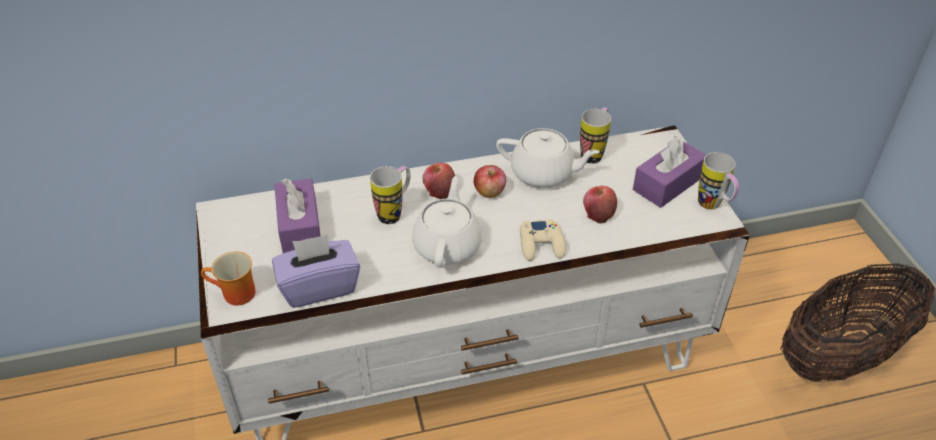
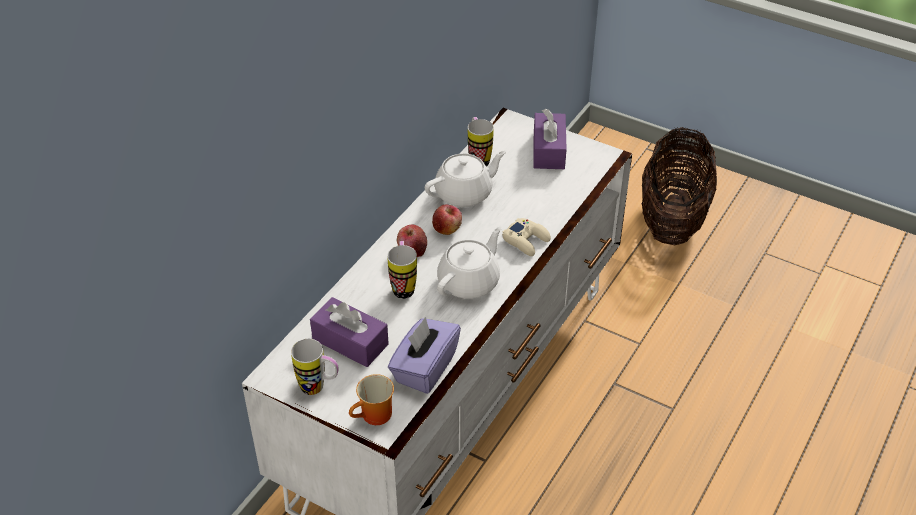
camera: 45 degrees left, 0 degrees up
(448, 245) = (469, 282): white teapot -> white teapot turned 75 degrees clockwise
(598, 214) = (533, 198): apple -> none
(713, 207) = (592, 148): mug -> mug (319, 388)

